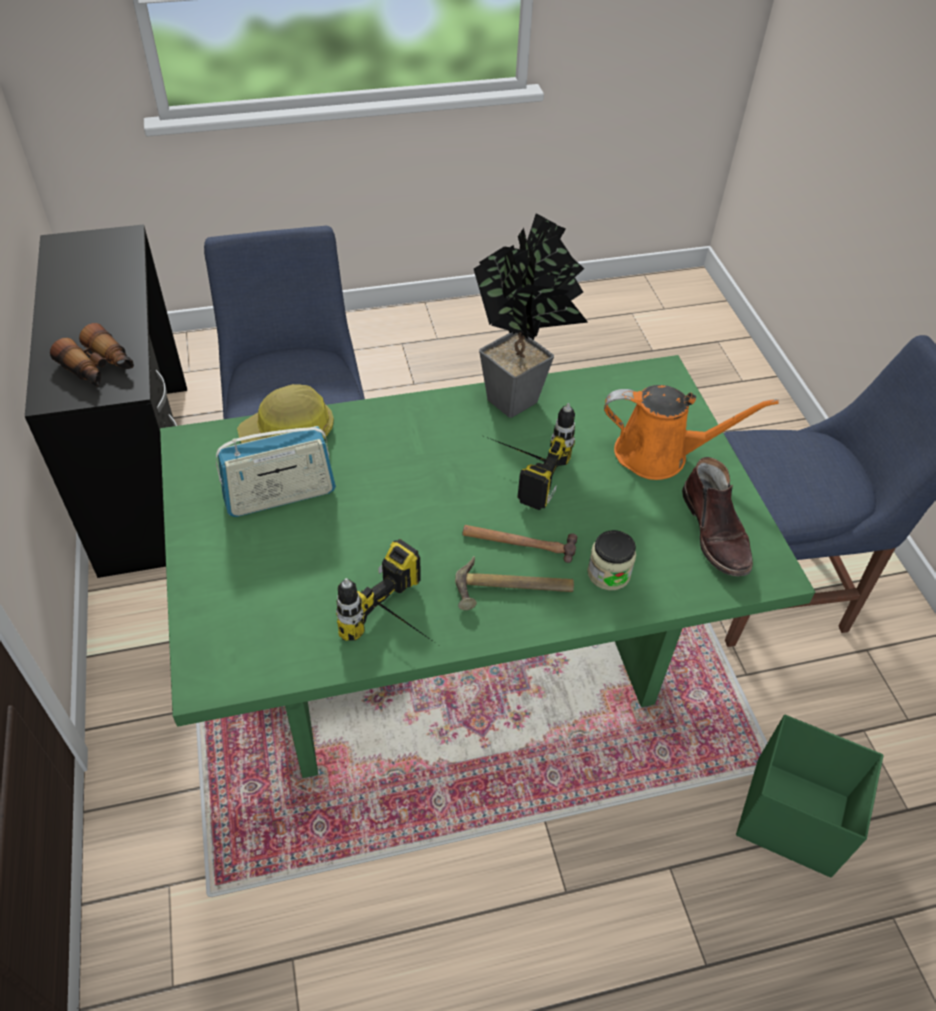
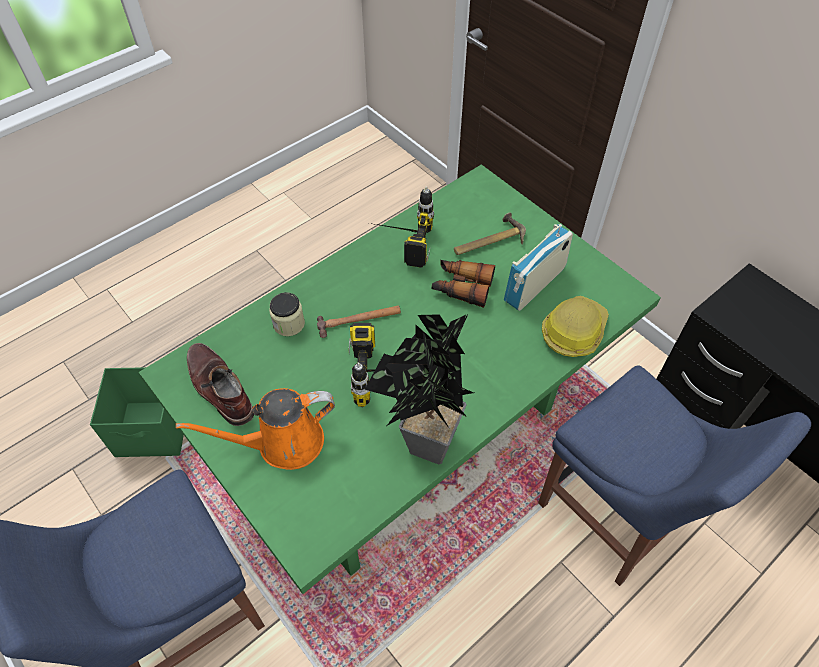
camera: 155 degrees right, 5 degrees up
(99, 368) = (756, 318): binoculars -> binoculars (462, 287)
(513, 591) = (346, 287): hammer -> hammer (488, 241)

